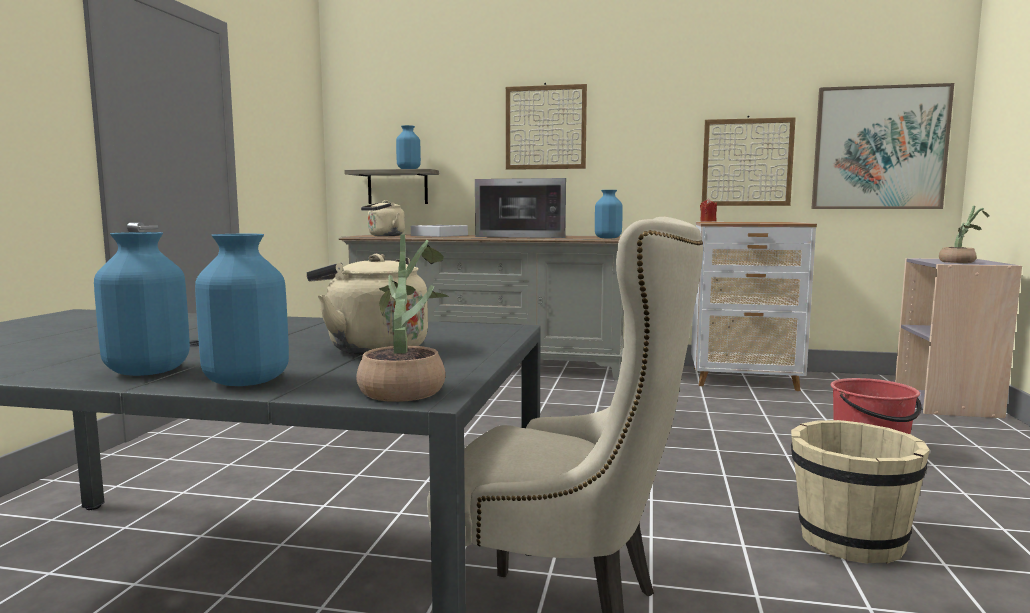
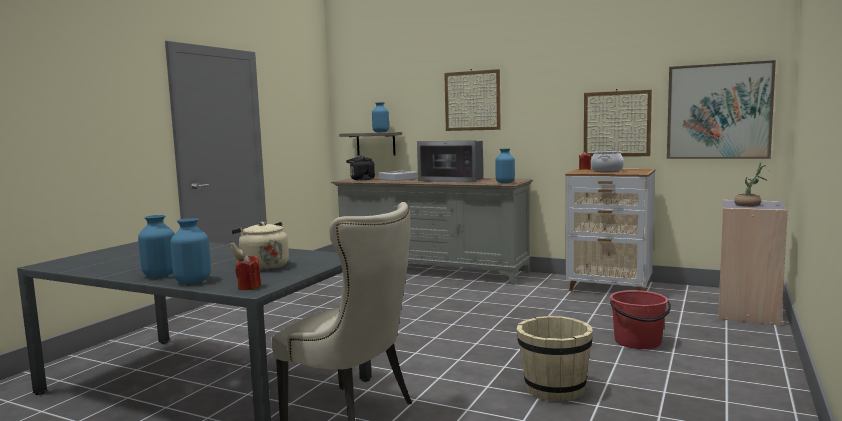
camera: 15 degrees right, 0 degrees up
(384, 236) = (361, 180): beige kettle -> black kettle
(405, 388) = (249, 287): potted plant -> red candle
(747, 222) = (606, 171): none -> cooking pot

